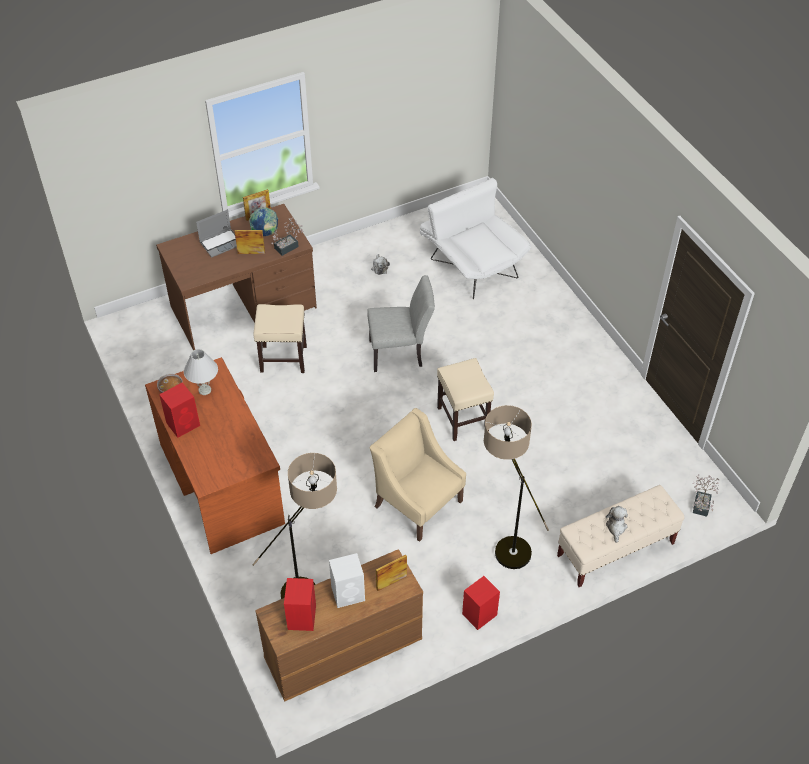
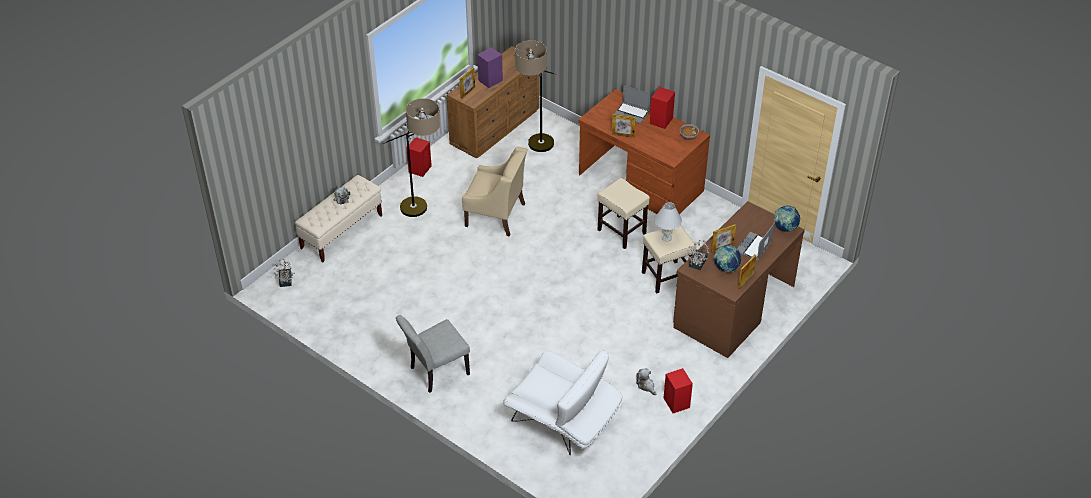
camera: 155 degrees right, 5 degrees down
(174, 251) = (784, 228): none -> globe
(205, 390) = (665, 143): white table lamp -> white table lamp (666, 238)
(208, 448) = (632, 113): none -> laptop
(244, 420) = (623, 135): none -> picture frame
(302, 616) = (510, 64): red speaker -> red speaker (676, 403)
(349, 593) = (490, 80): white speaker -> purple speaker
(400, 353) = (575, 314): grey chair -> grey chair (435, 372)
(463, 419) = (494, 280): beige stool -> beige stool (621, 231)

